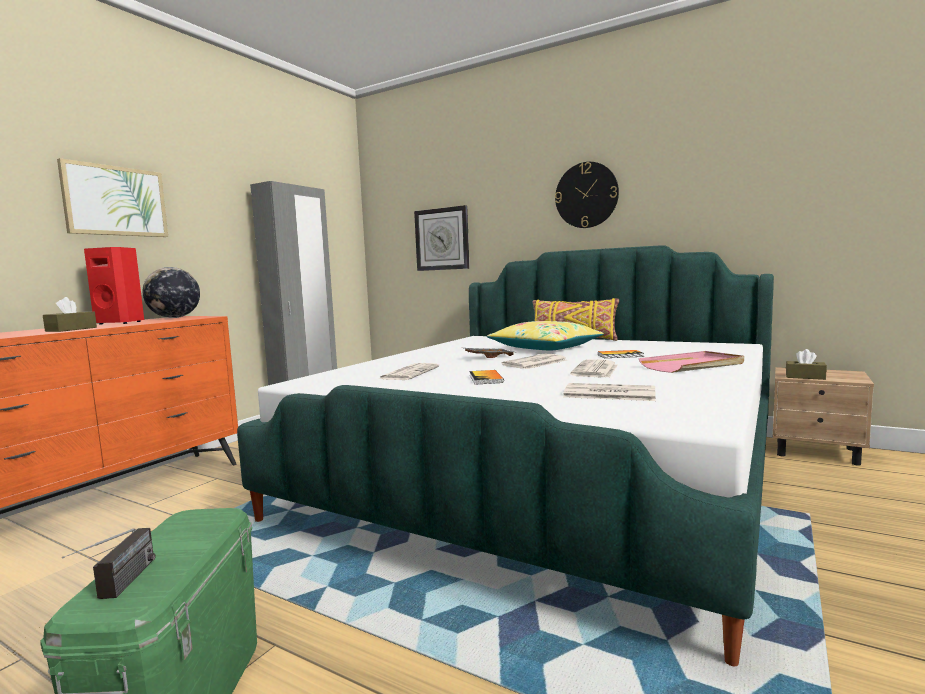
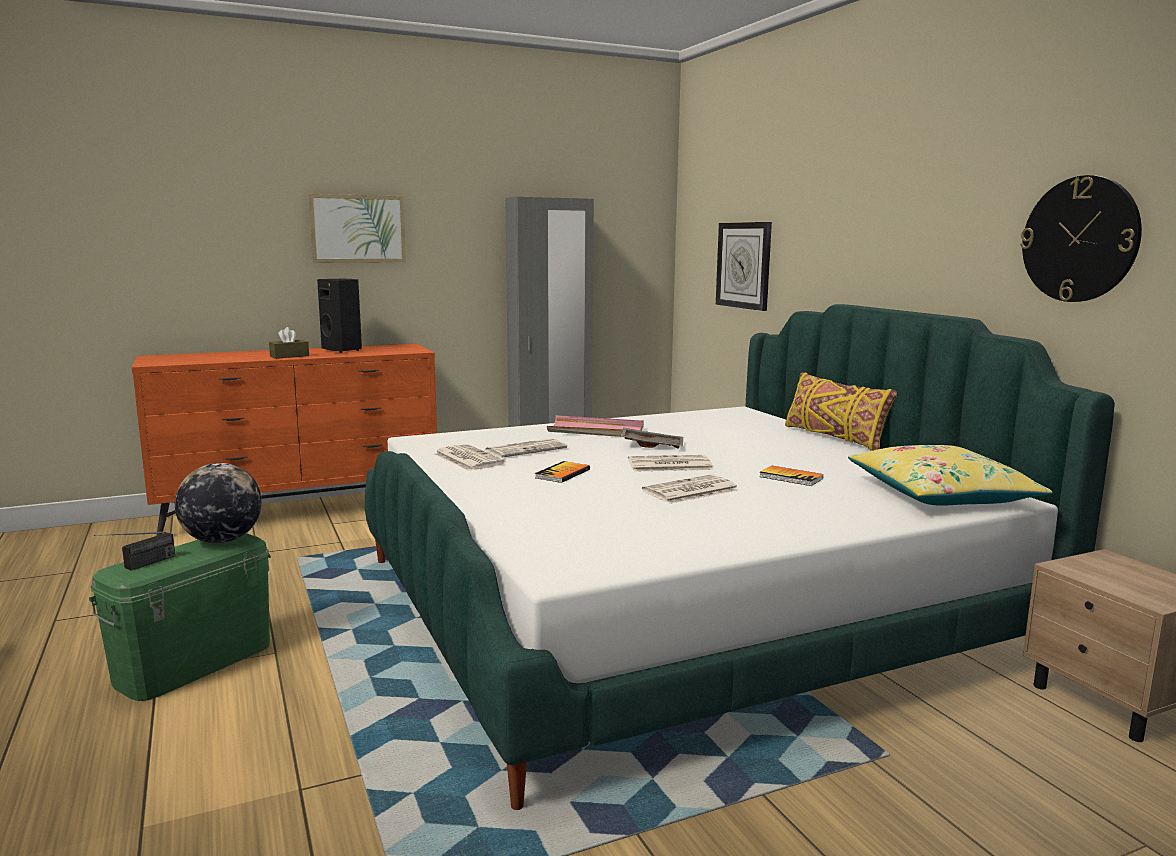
camera: 35 degrees right, 5 degrees up
(121, 323) = (343, 350): red speaker -> black speaker
(174, 318) = (396, 347): globe -> globe (222, 541)
(545, 348) = (752, 445): yellow pillow -> yellow pillow (941, 494)
(586, 195) = (898, 224): wall clock -> wall clock (1080, 239)
(608, 394) = (601, 521): newspaper -> newspaper (467, 459)
(693, 365) = (814, 513): pink tray -> pink tray (596, 431)
(805, 377) = (1087, 575): brown tissue box -> none

